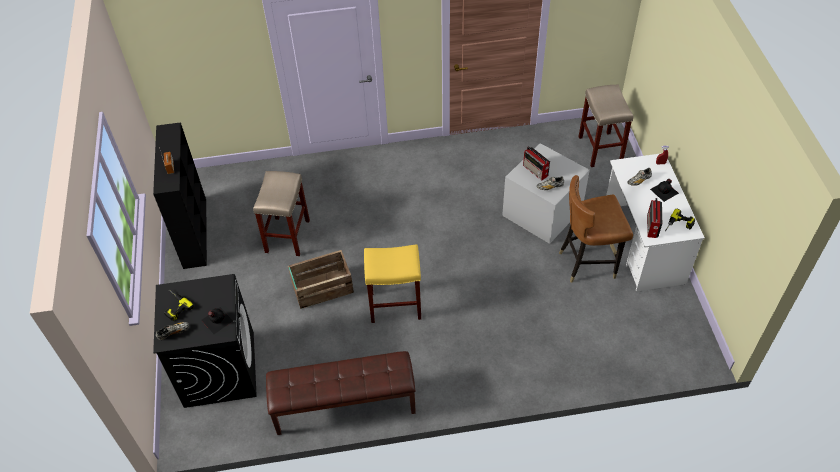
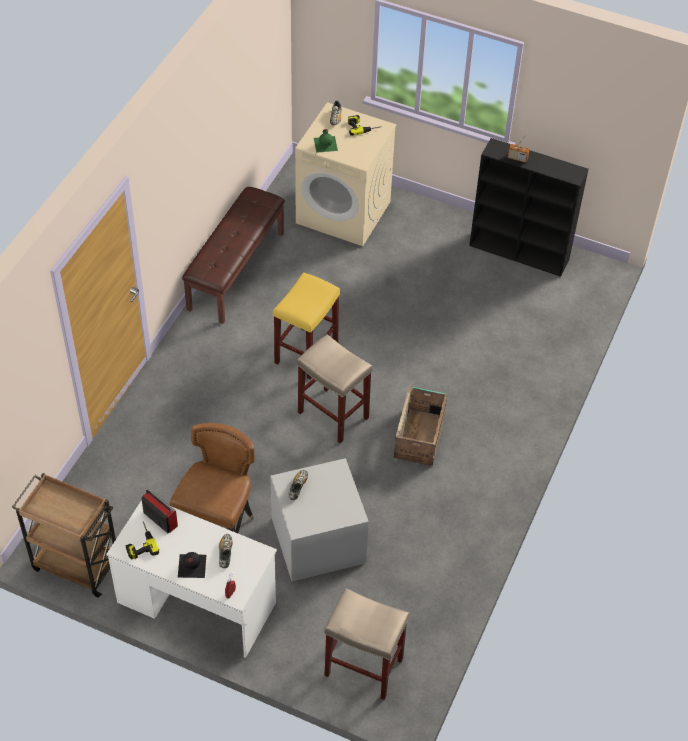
camera: 120 degrees right, 0 degrees up
(216, 320) = (326, 144): black bottle -> green bottle
(219, 368) = (344, 212): black washing machine -> beige washing machine
(287, 237) = (458, 315): beige stool -> beige stool (332, 415)
(321, 288) = (373, 311): crate -> crate (420, 435)
(536, 171) = (330, 489): radio -> none
(686, 325) = (76, 564): none -> brown cart

